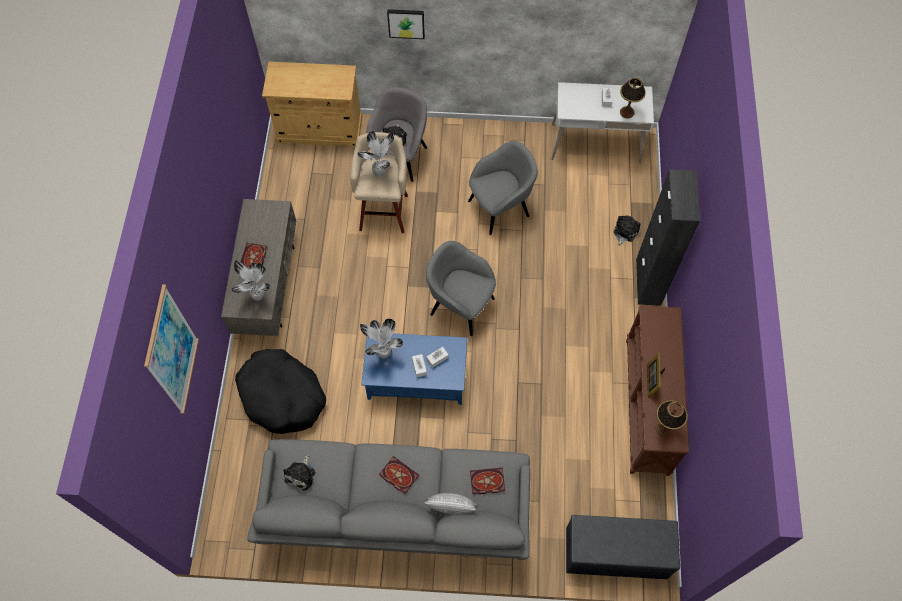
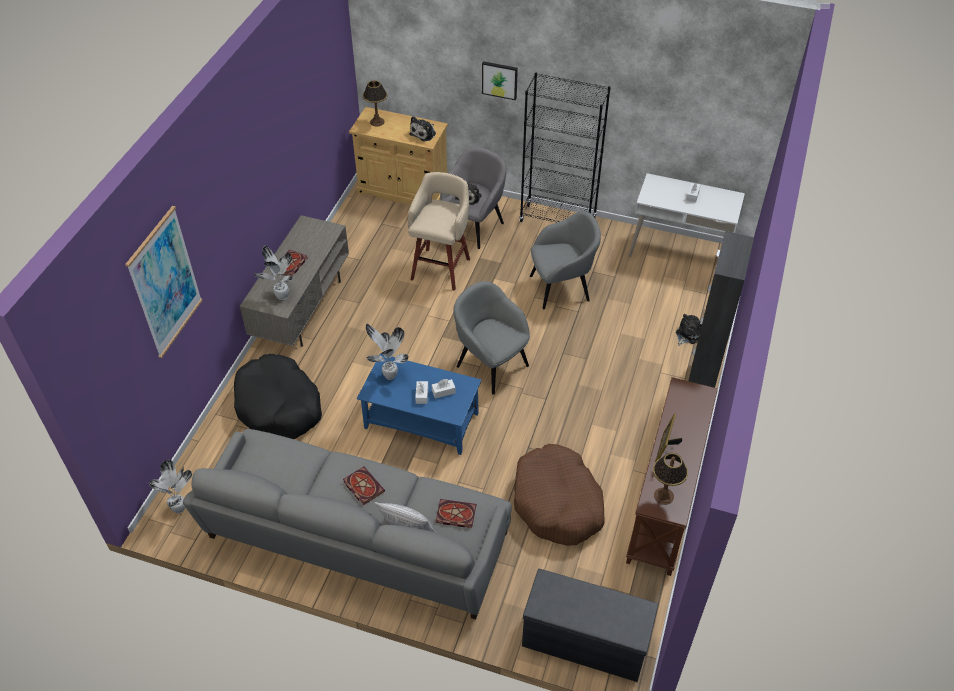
camera: 15 degrees right, 15 degrees down
(301, 474) = (264, 463): plush toy -> plush toy (424, 133)
(380, 173) = (440, 214): potted plant -> potted plant (180, 509)
(476, 133) = (558, 220): none -> black bookcase
(558, 431) = (557, 503): none -> brown dog bed
(627, 112) = (711, 210): table lamp -> table lamp (377, 122)

